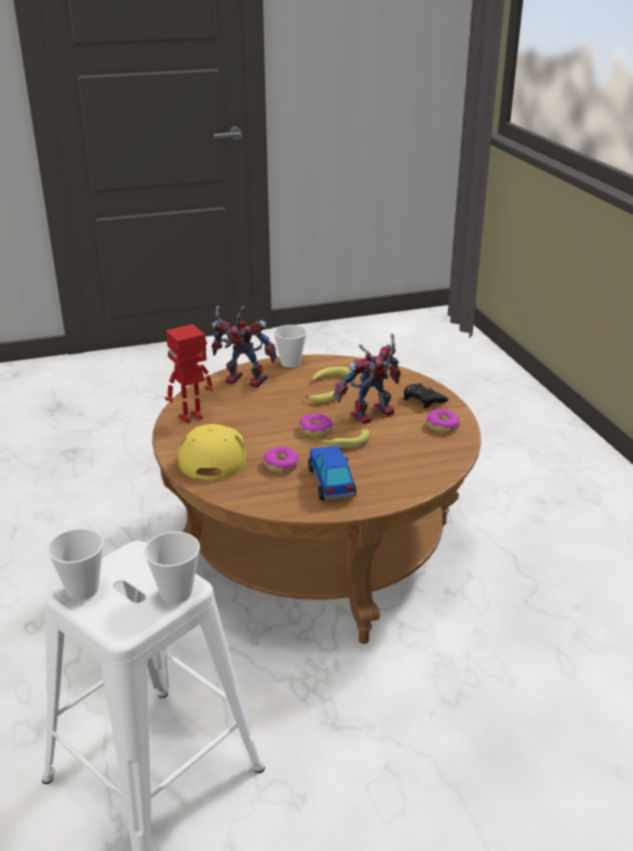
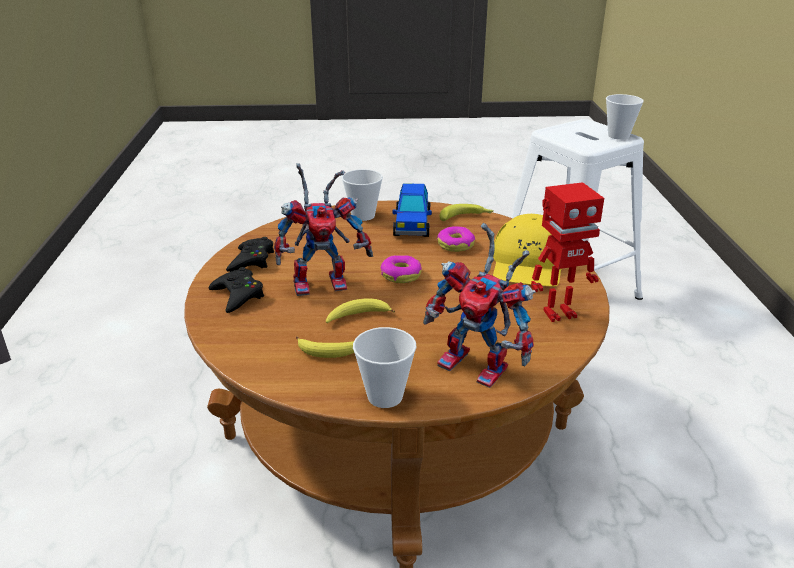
camera: 165 degrees left, 0 degrees up
(176, 592) = (555, 130): cup -> cup (363, 215)
(345, 443) = (375, 257): banana -> banana (466, 218)
(442, 426) = (252, 260): donut -> black game controller

